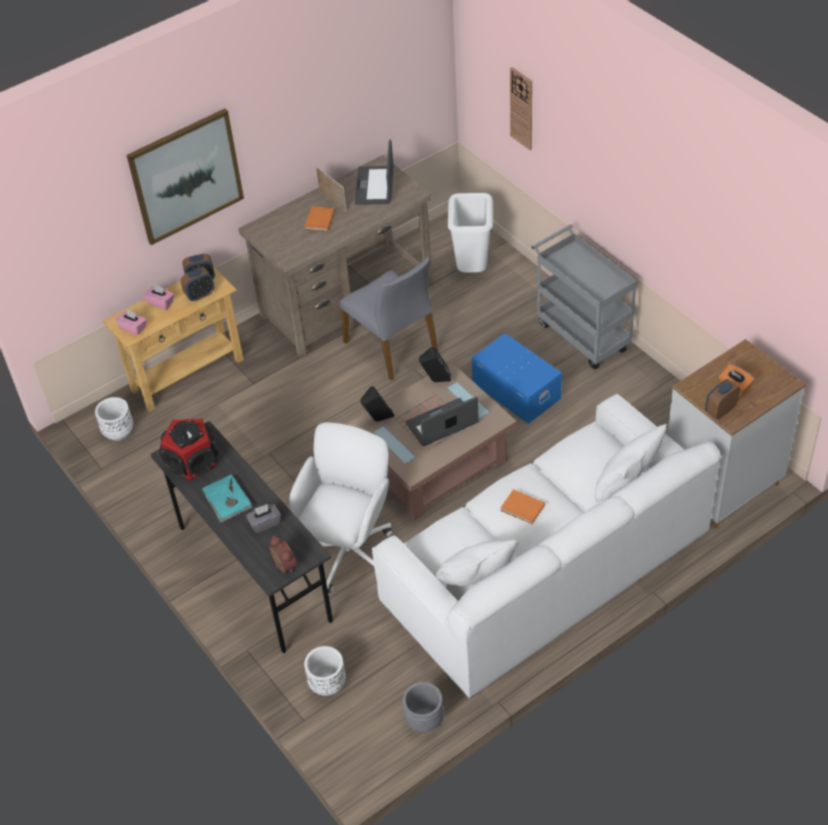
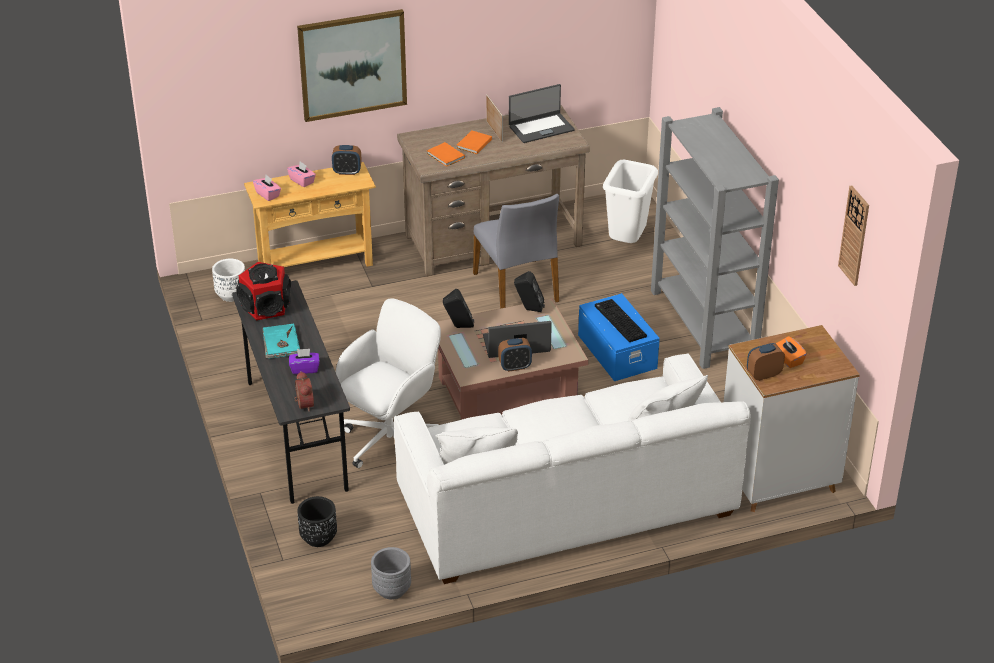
camera: 15 degrees right, 10 degrees down
(200, 295) = (340, 183): alarm clock -> alarm clock (515, 366)
(265, 523) = (304, 369): grey tissue box -> purple tissue box
(327, 684) = (318, 538): white planter -> black planter
(375, 186) = (541, 128): laptop -> laptop turned 135 degrees counterclockwise
(516, 365) = (619, 321): none -> keyboard
(521, 108) = (694, 81): wall clock -> wall clock (854, 235)
(523, 508) = (552, 425): orange book -> orange book (446, 156)
(581, 337) = (704, 323): grey cart -> grey bookcase

